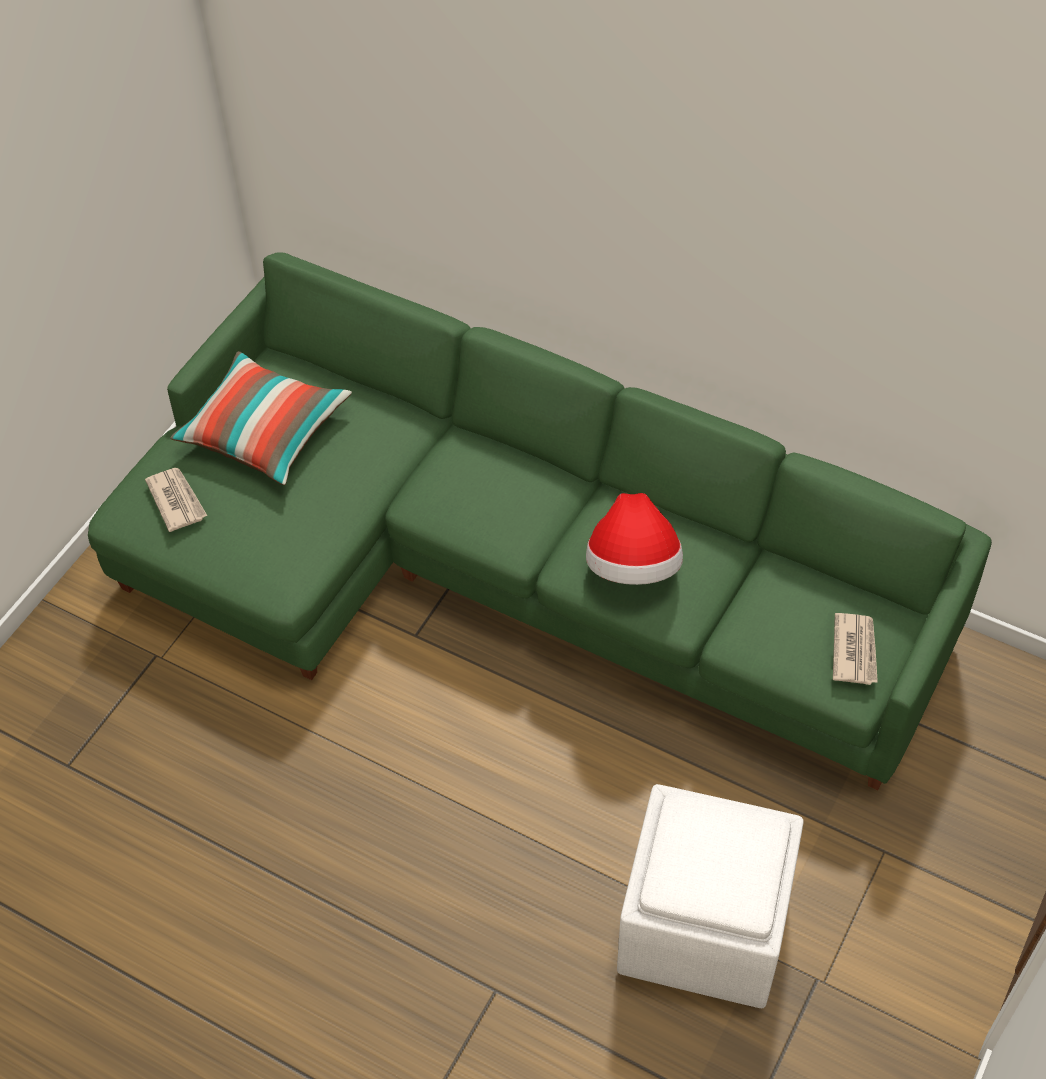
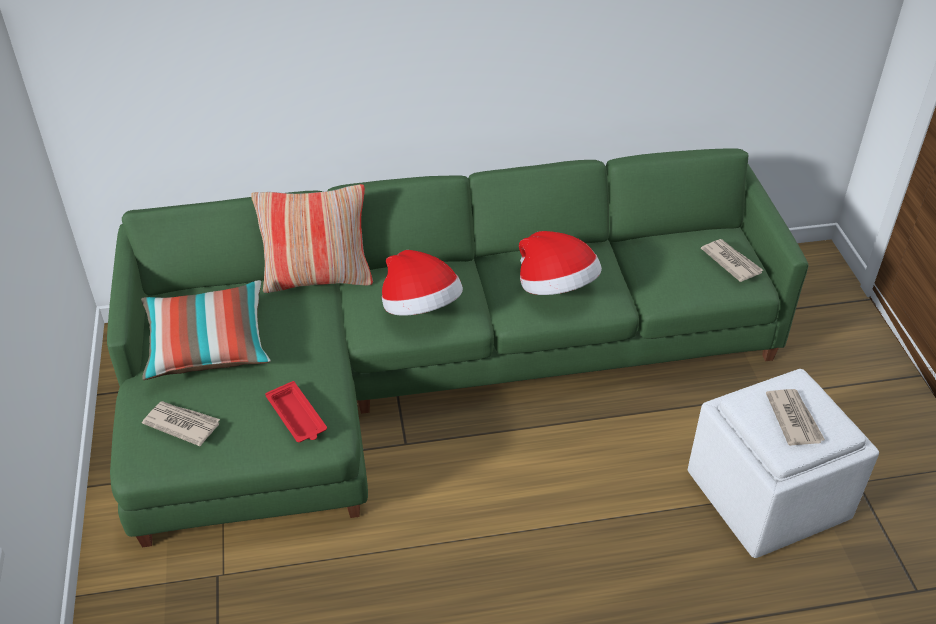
camera: 40 degrees left, 10 degrees down
(271, 554) = (297, 417): none -> red tray
(422, 416) = (318, 278): none -> pillow
(481, 508) = (420, 309): none -> hat
(713, 861) = (794, 419): none -> newspaper

